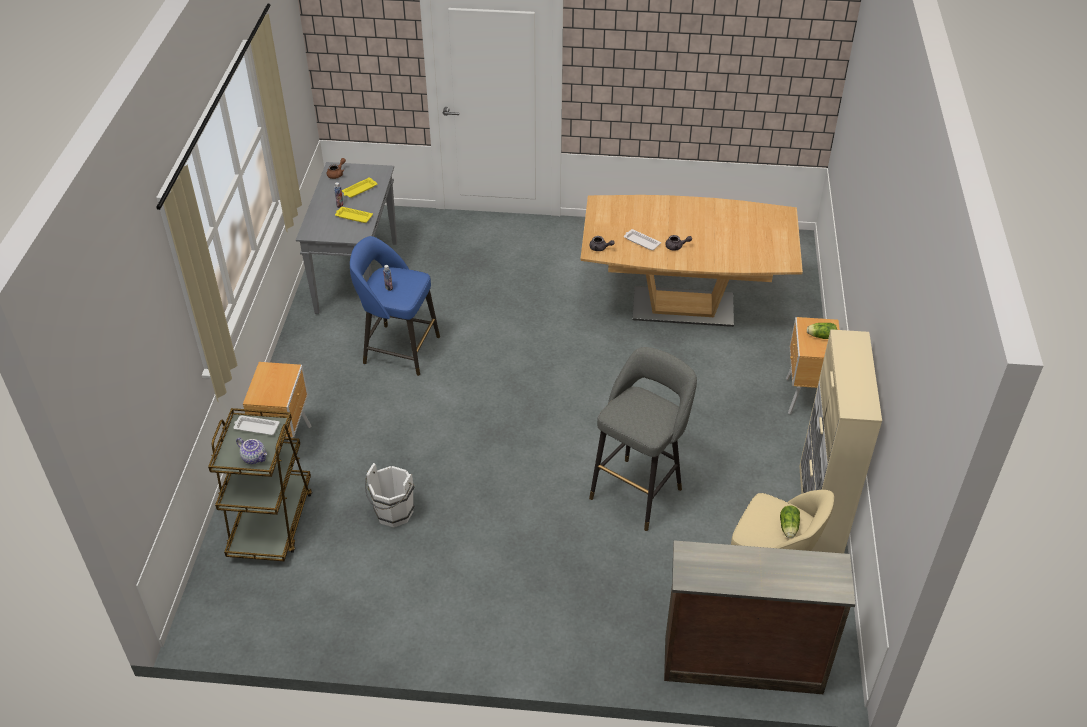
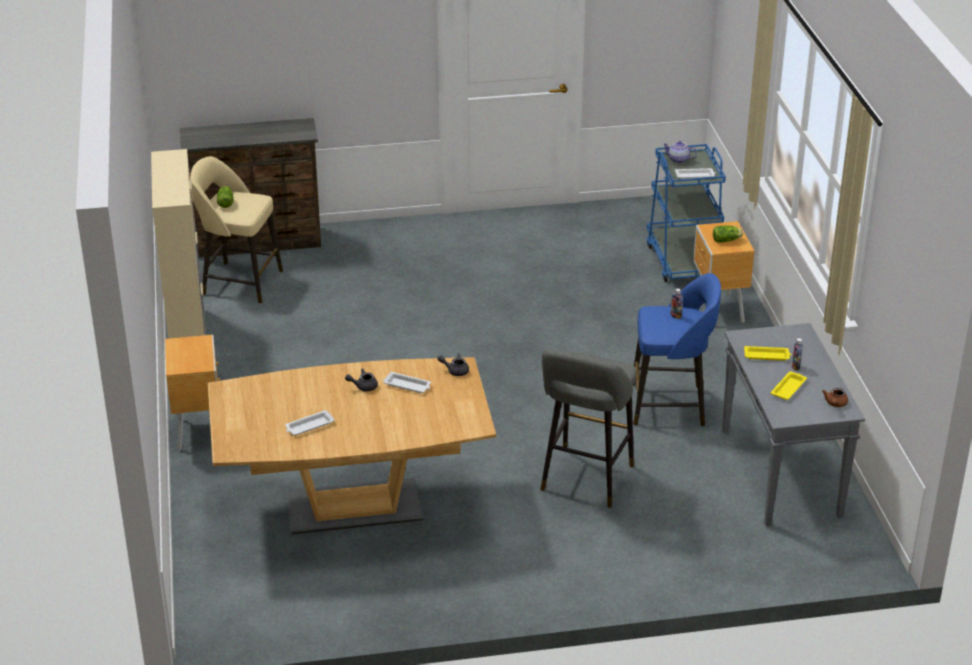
camera: 165 degrees right, 10 degrees down
(271, 522) = (683, 260): brown cart -> blue cart
(392, 515) = (582, 280): white bucket -> none
(639, 490) = (365, 329): grey stool -> grey stool (585, 481)
(723, 222) = (309, 426): none -> white tray
(820, 336) = (188, 355): lettuce -> lettuce (727, 240)

